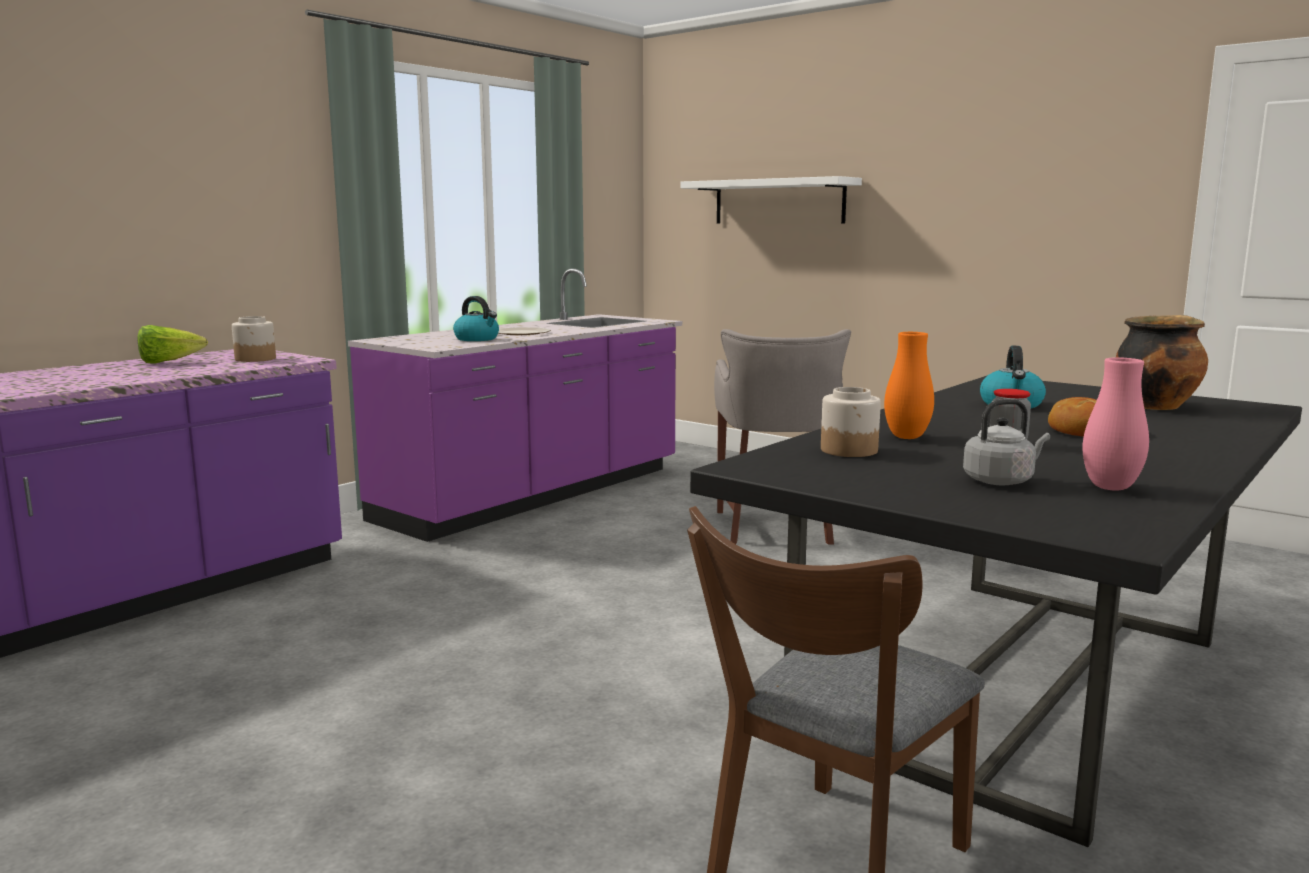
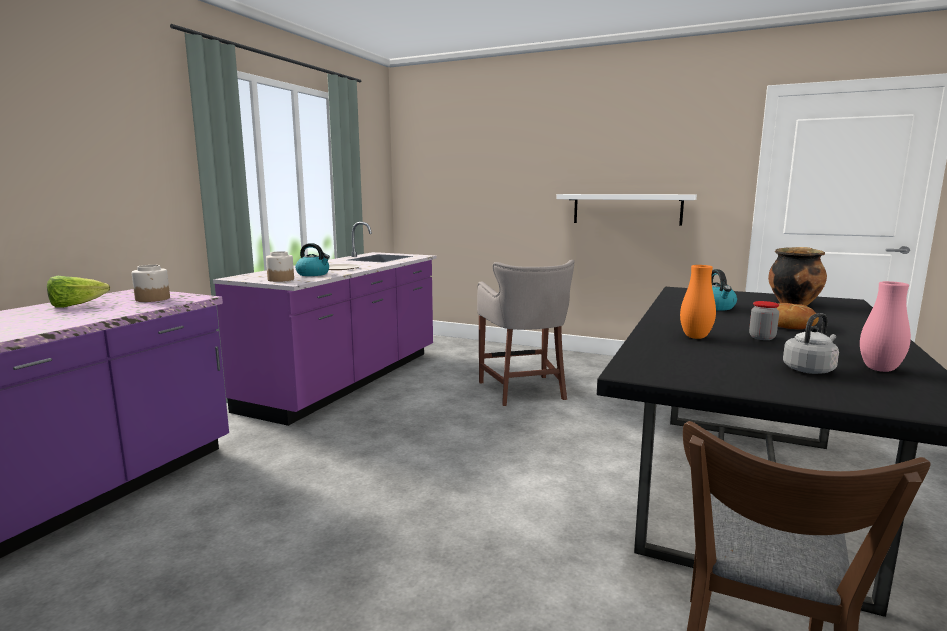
camera: 15 degrees left, 0 degrees up
(778, 202) = (489, 176): white shelf -> white shelf (627, 209)
(849, 450) = (678, 351): jar -> jar (281, 279)

